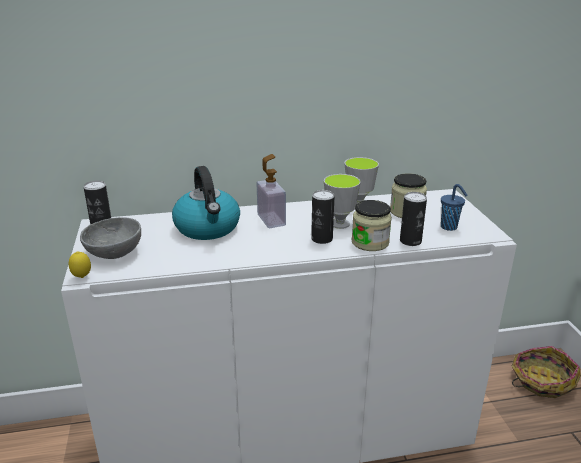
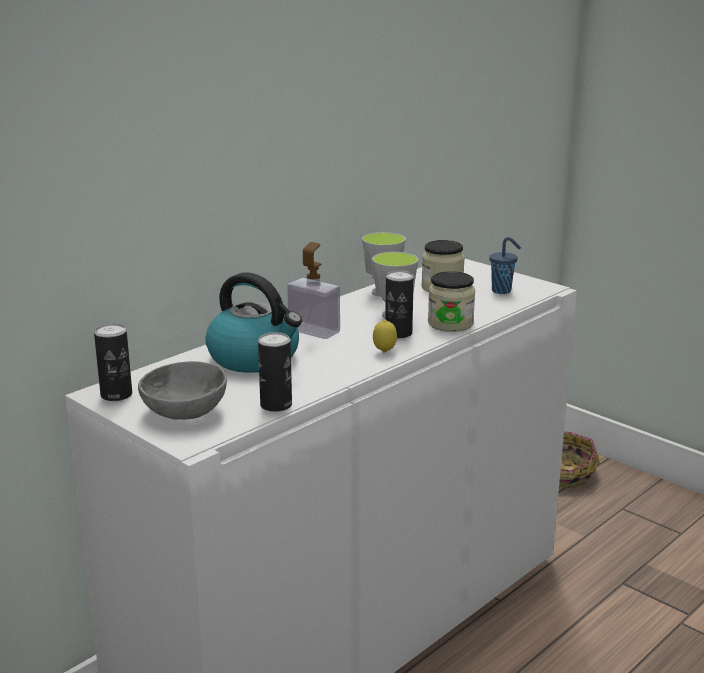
camera: 35 degrees left, 5 degrees down
(82, 277) = (193, 445): lemon -> lemon (384, 352)
(410, 241) = (485, 312): can -> can (276, 405)

